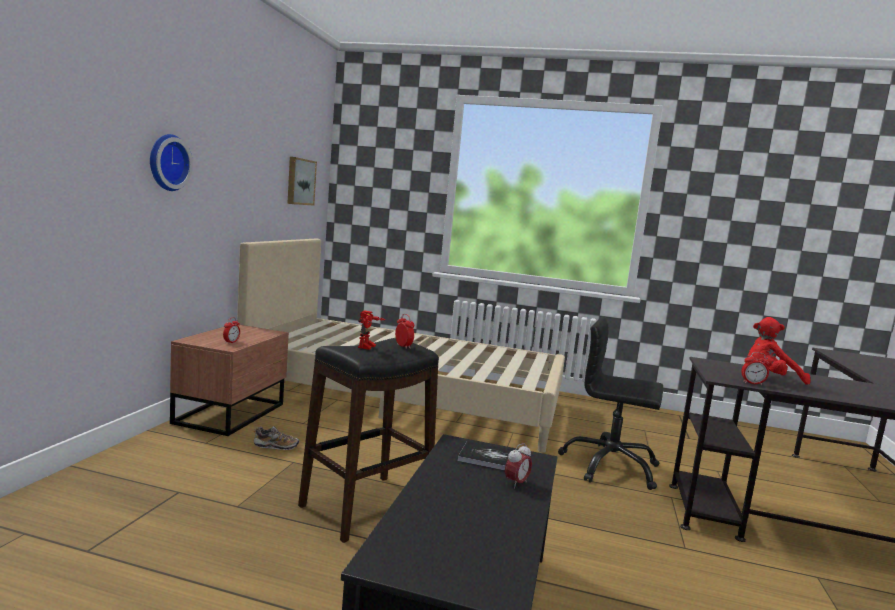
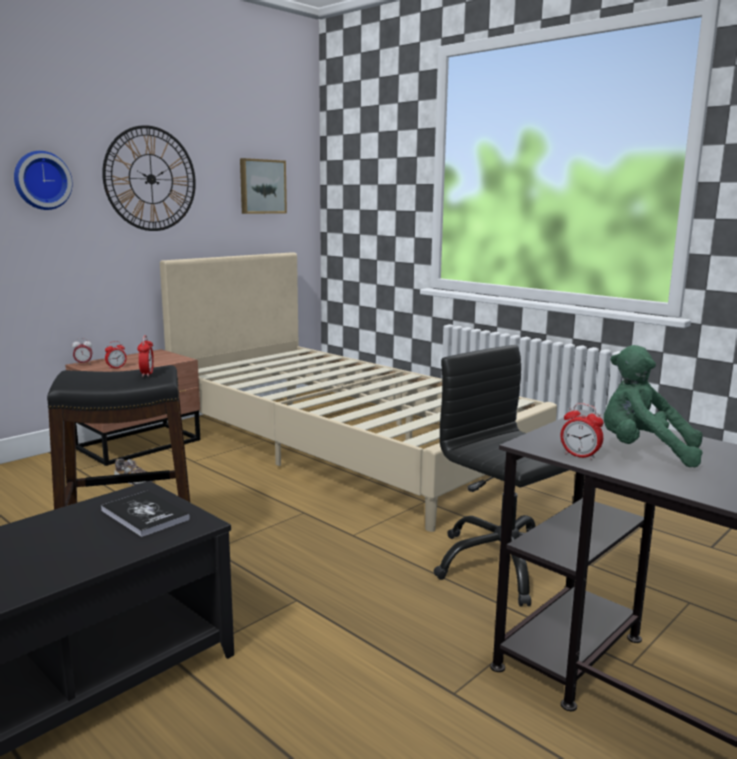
camera: 30 degrees right, 5 degrees up
(237, 168) = (151, 179): none -> wall clock
(368, 347) = (108, 374): toy robot -> none
(516, 483) = (111, 545): alarm clock -> alarm clock (83, 364)
(769, 379) = (643, 452): red plush toy -> green plush toy

